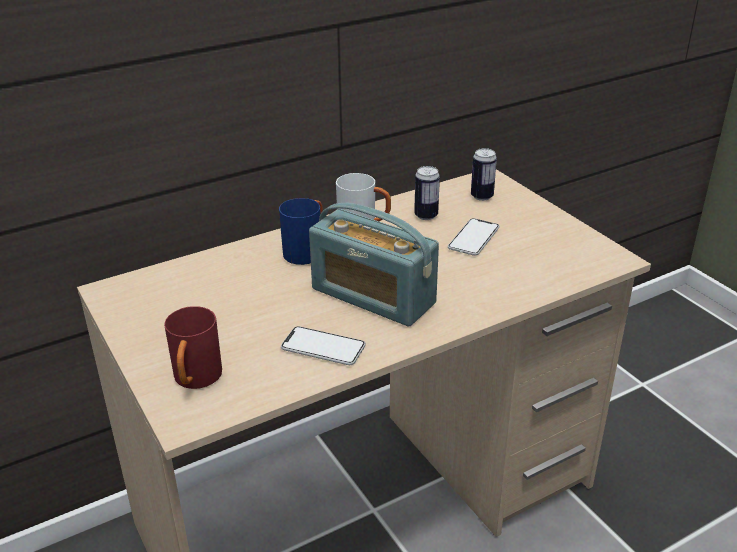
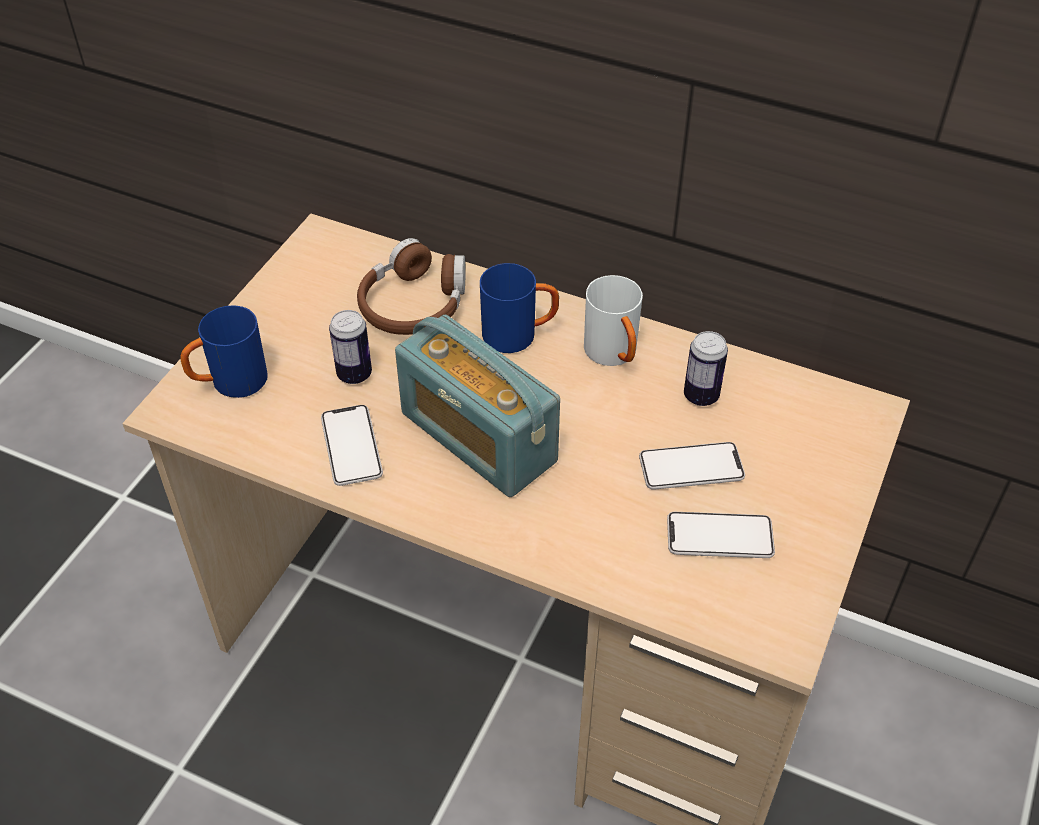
camera: 55 degrees right, 15 degrees up
(195, 381) = (229, 383): red mug -> blue mug
(228, 277) = (414, 305): none -> brown headphones
(373, 296) = (478, 437): radio -> radio turned 45 degrees counterclockwise
(482, 196) = (809, 427): can -> can (354, 374)
(530, 249) = (719, 536): none -> phone

